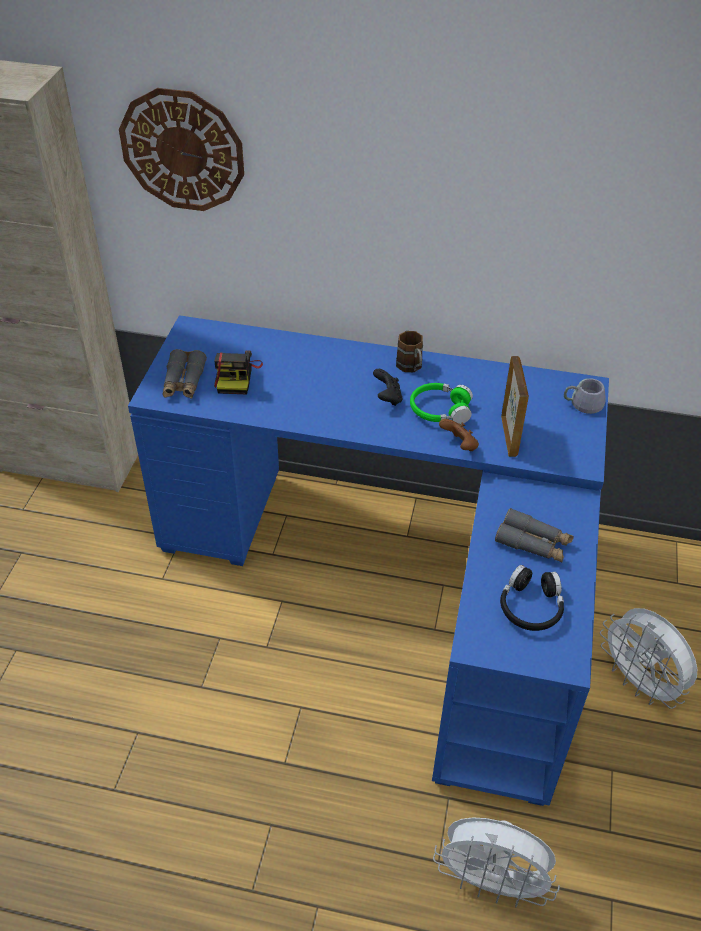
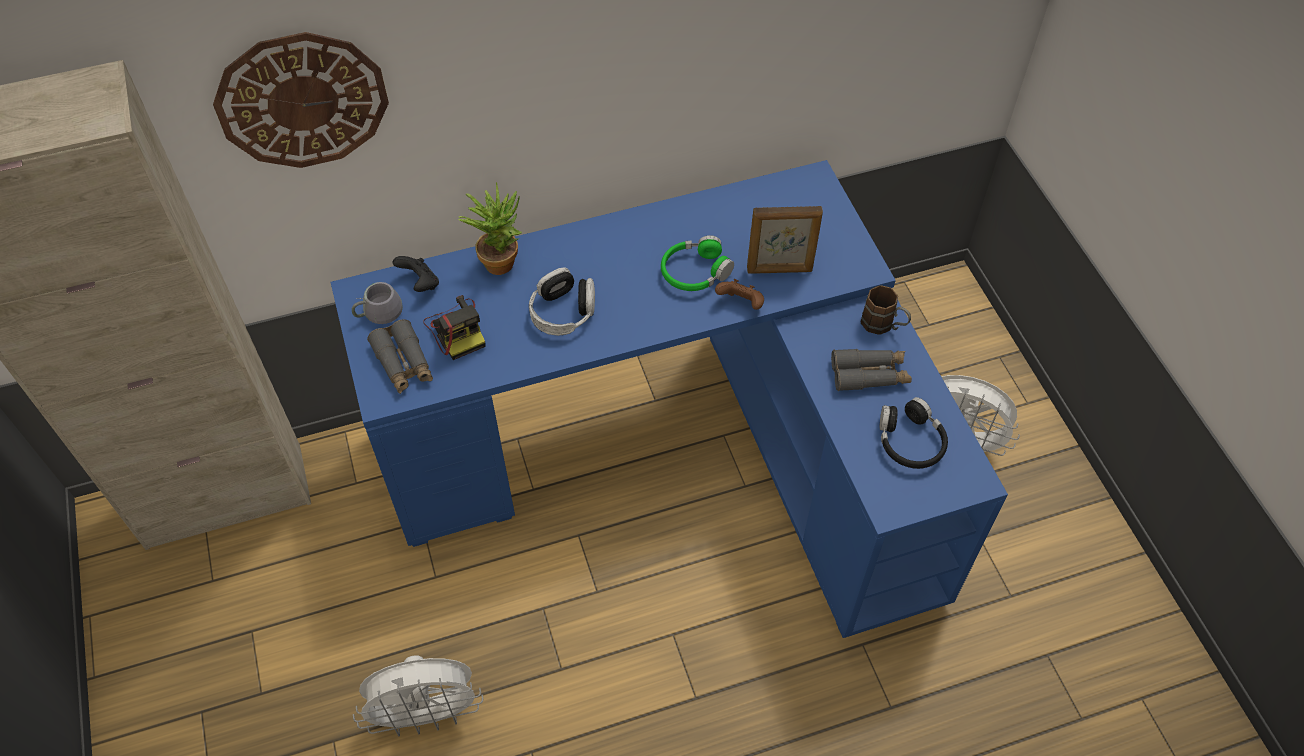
camera: 30 degrees left, 10 degrees up
(303, 346) = (500, 259): none -> potted plant
(320, 396) = (563, 312): none -> headphones
(387, 398) = (633, 282): black game controller -> black game controller (420, 283)
(411, 368) = (632, 235): brown mug -> brown mug (883, 325)
(491, 882) = (946, 699): white fan -> white fan (427, 714)
(509, 436) = (780, 270): picture frame -> picture frame turned 120 degrees clockwise
(581, 401) = (819, 199): grey mug -> grey mug (376, 309)

